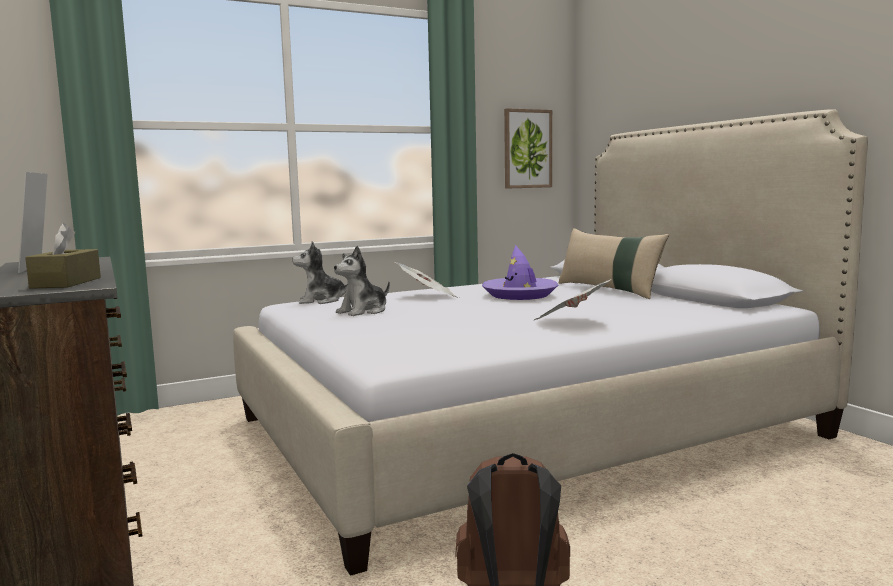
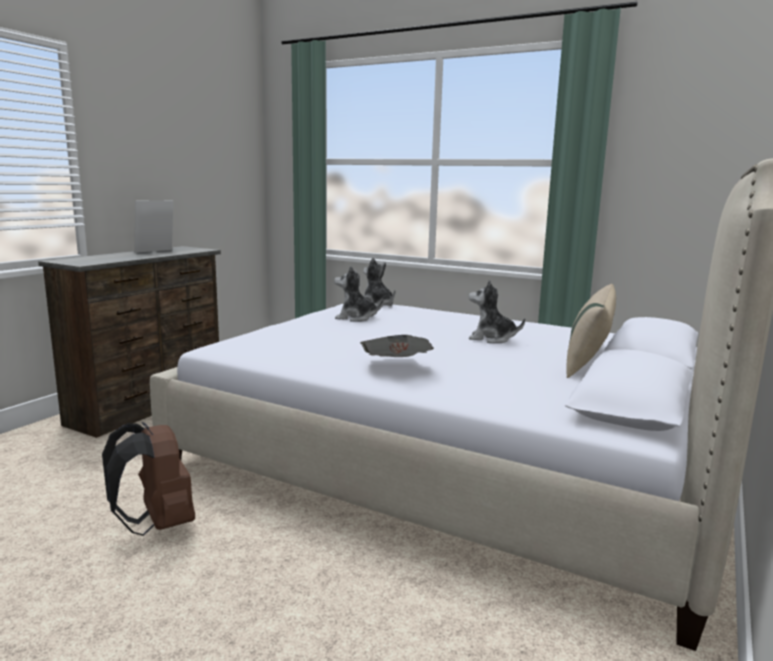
camera: 55 degrees right, 5 degrees up
(66, 283) = (94, 260): brown tissue box -> none
(428, 297) = (434, 320): newspaper -> none
(520, 295) = (491, 339): purple hat -> plush toy
(527, 149) = (690, 184): picture -> none

